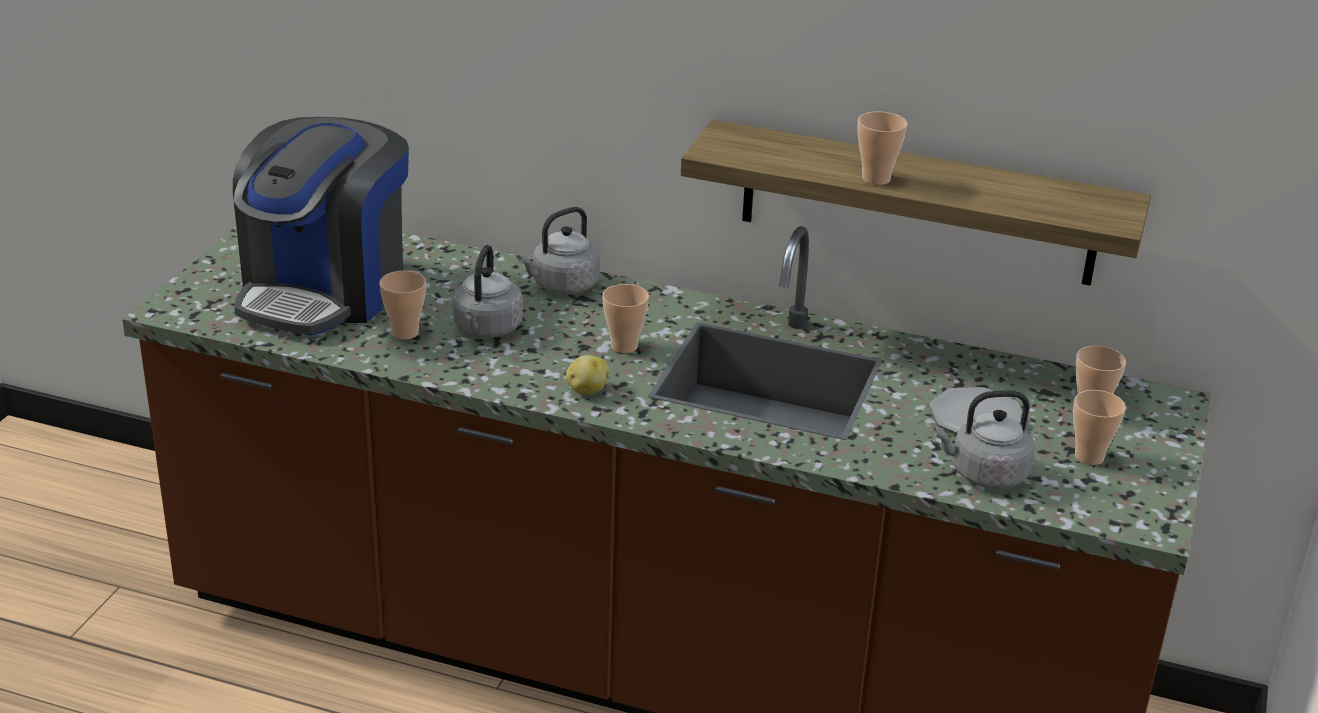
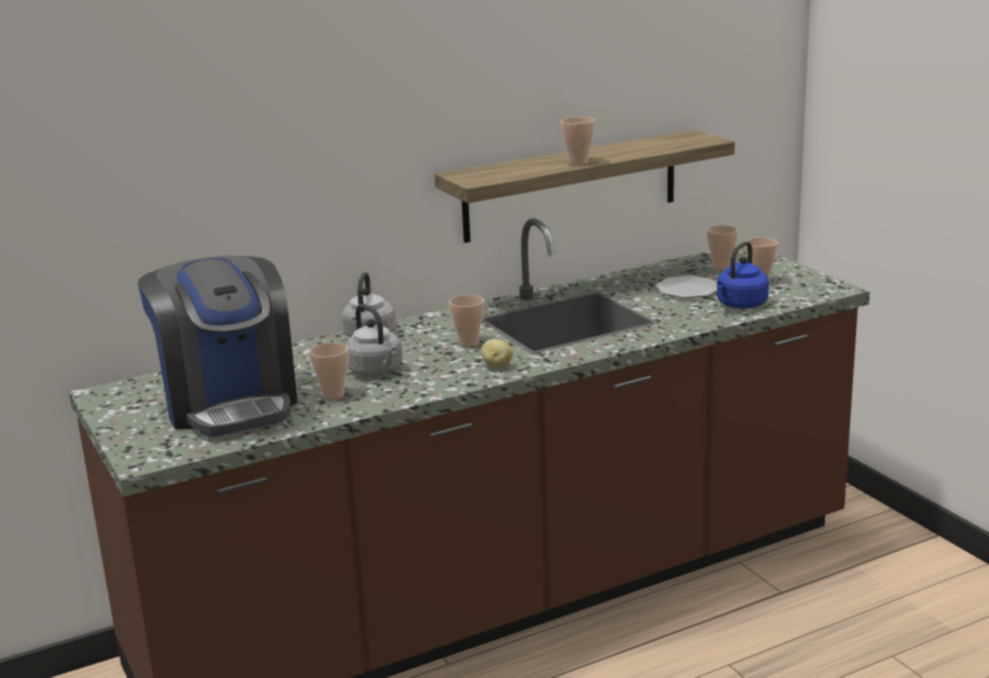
camera: 45 degrees left, 10 degrees down
(984, 474) = (740, 305): grey kettle -> blue kettle

